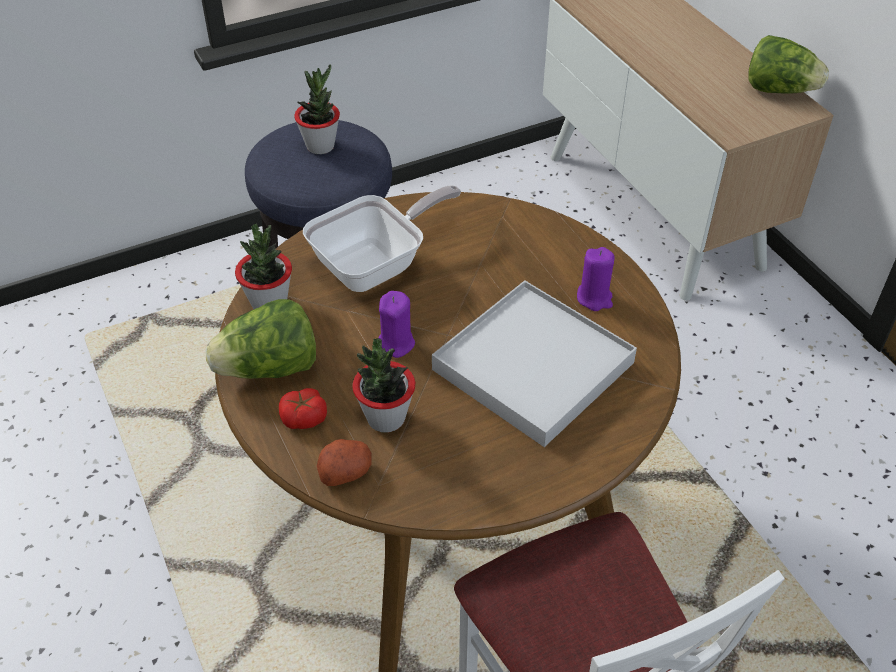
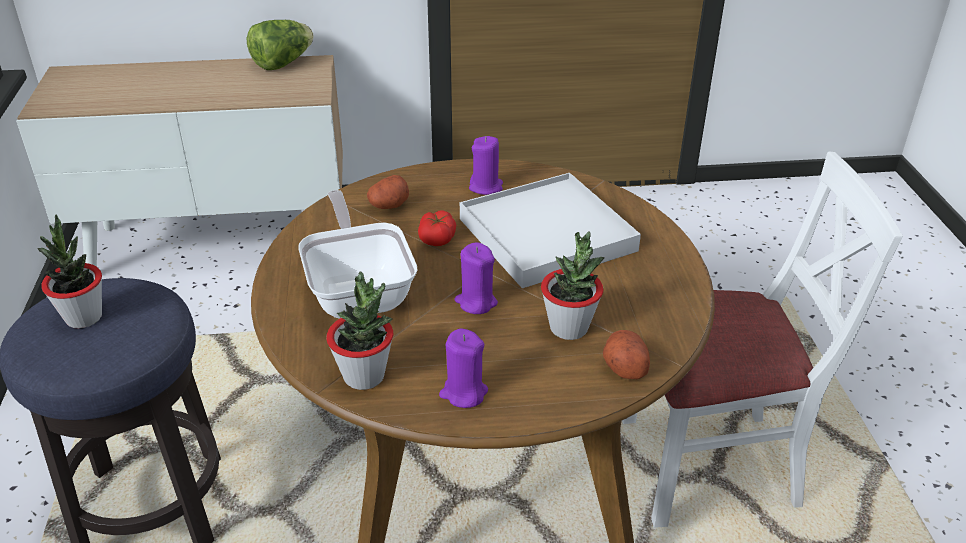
camera: 70 degrees left, 10 degrees down
(270, 369) = (463, 393): lettuce -> purple candle
(304, 418) = (544, 380): tomato -> tomato (437, 238)
(518, 241) = (389, 205): none -> potato

